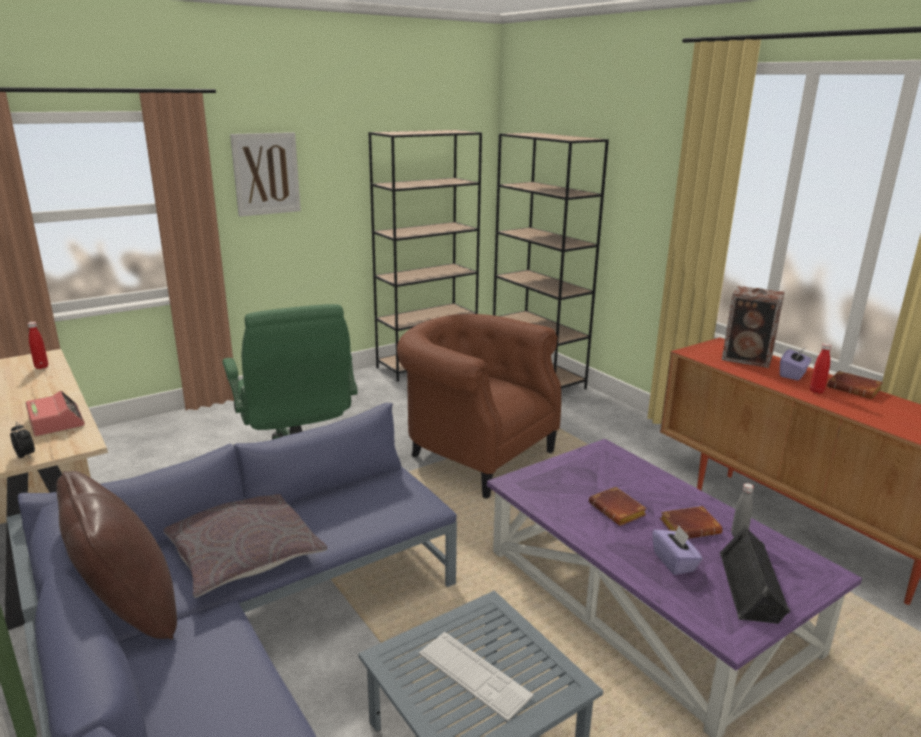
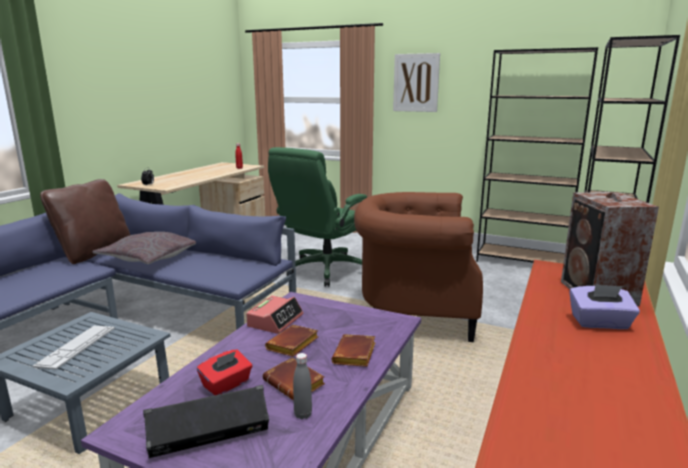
camera: 60 degrees right, 5 degrees down
(56, 421) = (185, 181): alarm clock -> alarm clock (275, 320)
(474, 455) = (415, 314): brown armchair -> brown armchair turned 90 degrees counterclockwise
(674, 562) = (226, 384): purple tissue box -> red tissue box
(816, 391) = (564, 341): red bottle -> none
(855, 389) = (636, 370): brown book -> brown book (355, 355)

